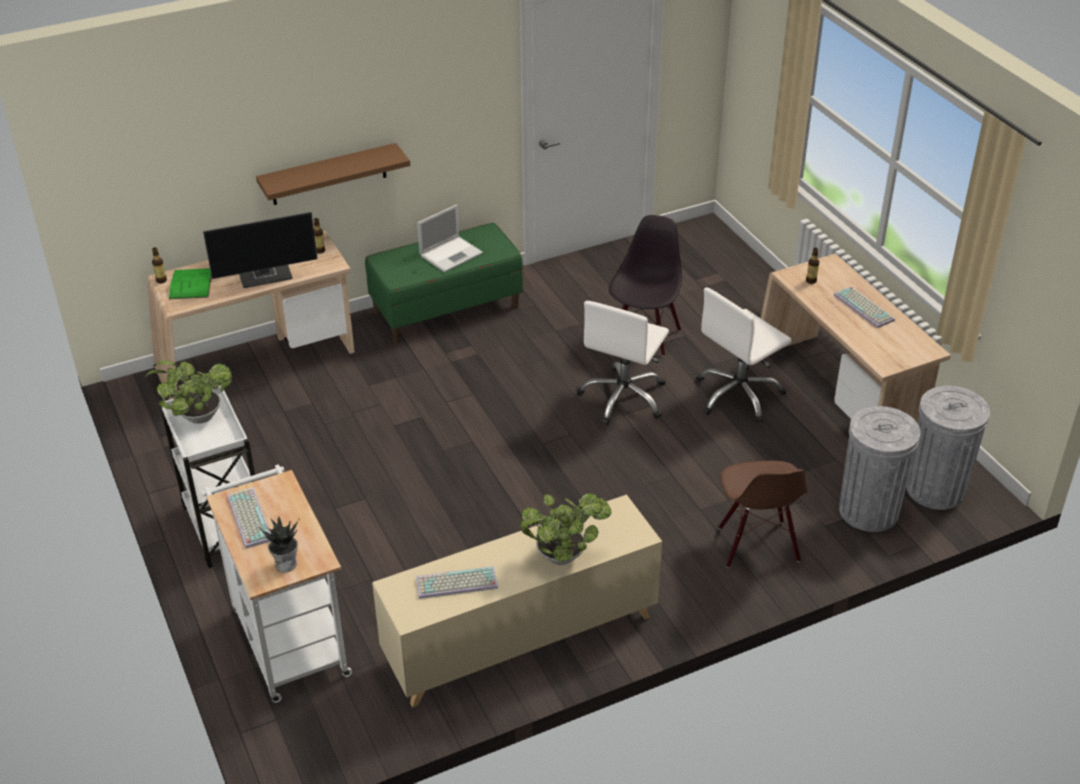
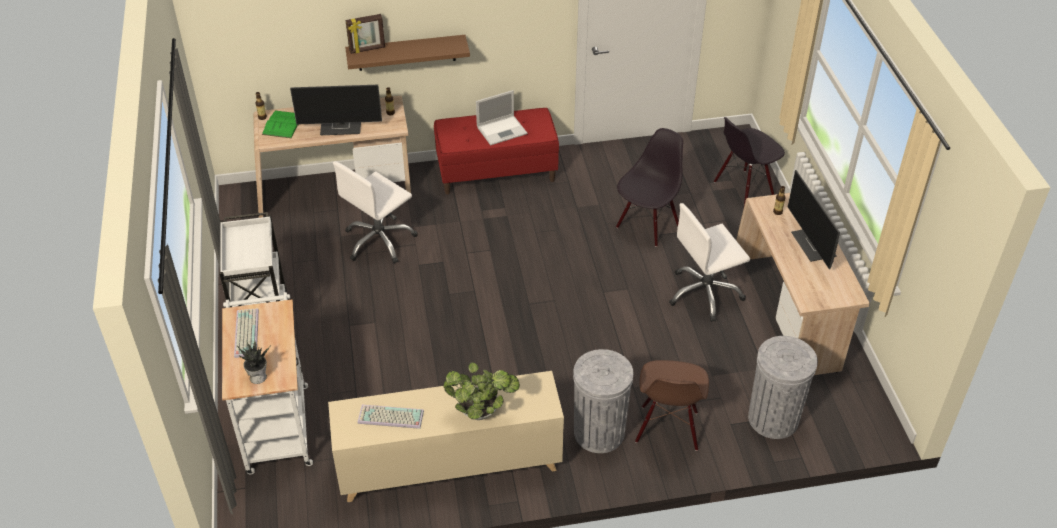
camera: 15 degrees right, 5 degrees up
(196, 416) = (244, 238): potted plant -> none
(284, 175) = (367, 49): none -> picture frame
(446, 309) = (496, 172): green bench -> red bench
(624, 397) = (609, 277): white office chair -> white office chair (379, 241)
(735, 280) = (743, 189): none -> black chair
(865, 308) = (814, 245): keyboard -> monitor
(935, 489) = (838, 412): grey trash can -> grey trash can (599, 432)

